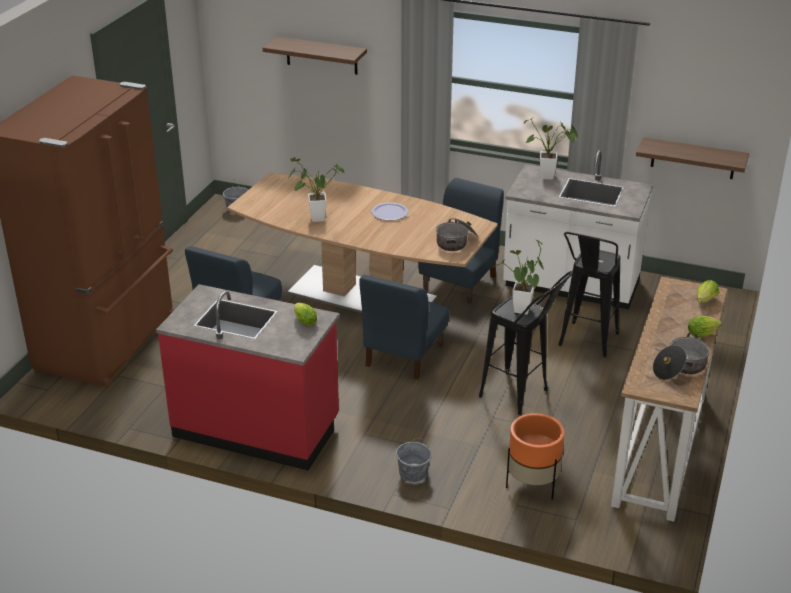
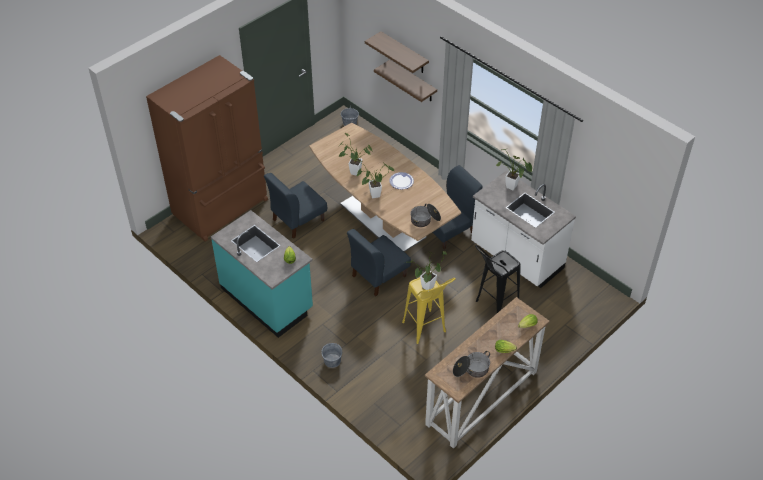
camera: 25 degrees right, 15 degrees up
(257, 428) = (267, 299): red counter -> turquoise counter
(361, 235) = (372, 195): none -> potted plant
(522, 397) = (427, 331): black stool -> yellow stool
(532, 485) = (392, 393): orange planter -> none
(693, 158) = (606, 208): shelf -> shelf (412, 81)

